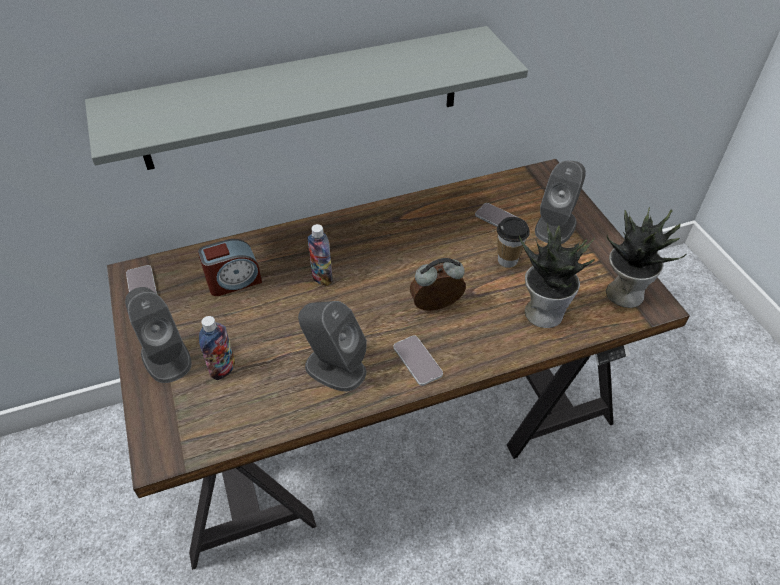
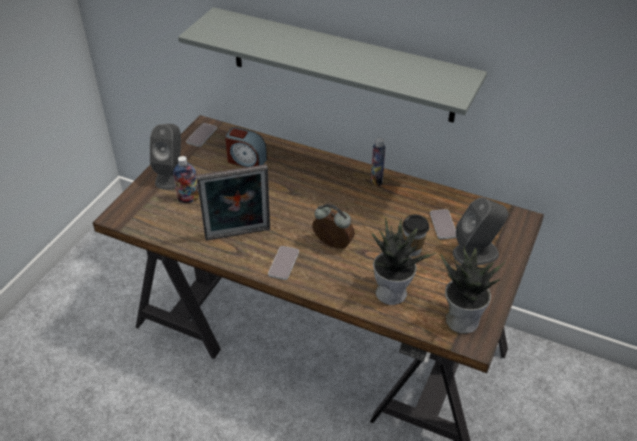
camera: 45 degrees right, 5 degrees down
(322, 278) = (292, 188): bottle -> bottle (376, 180)
(334, 368) = (238, 236): grey speaker -> picture frame

